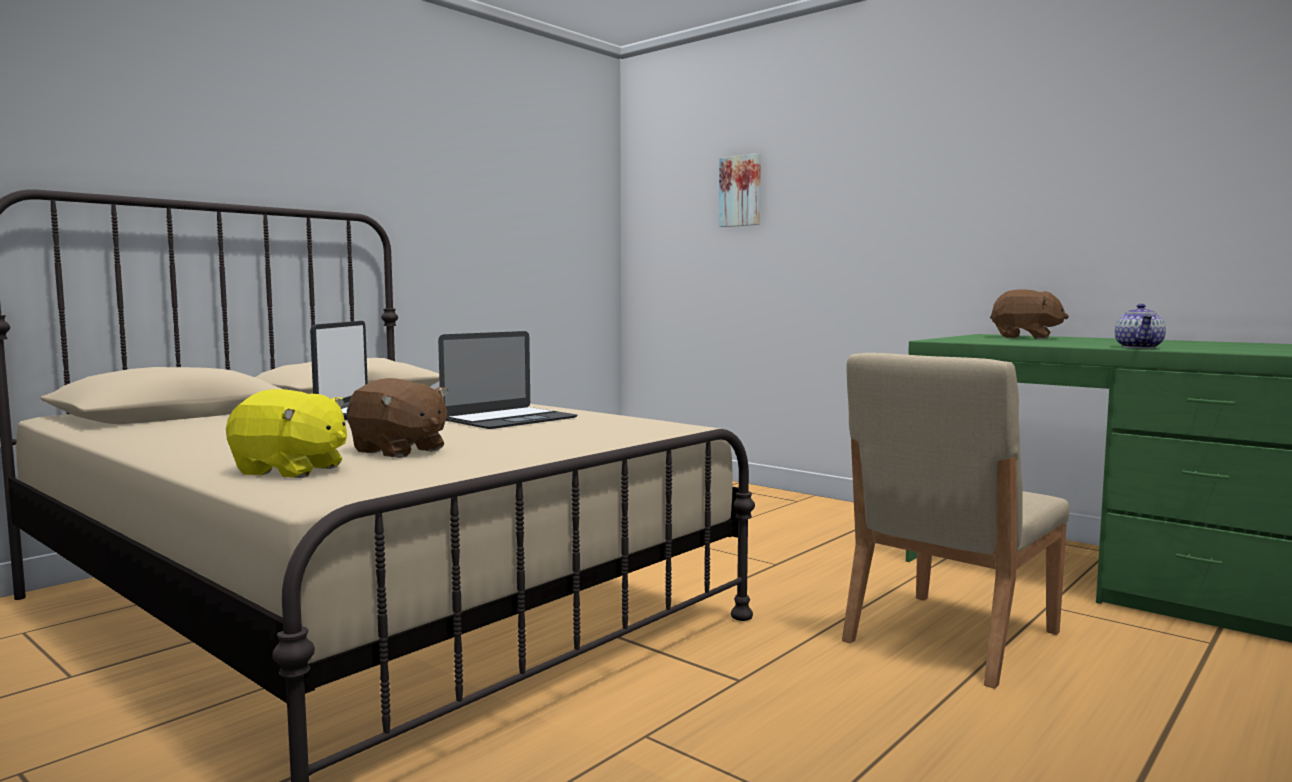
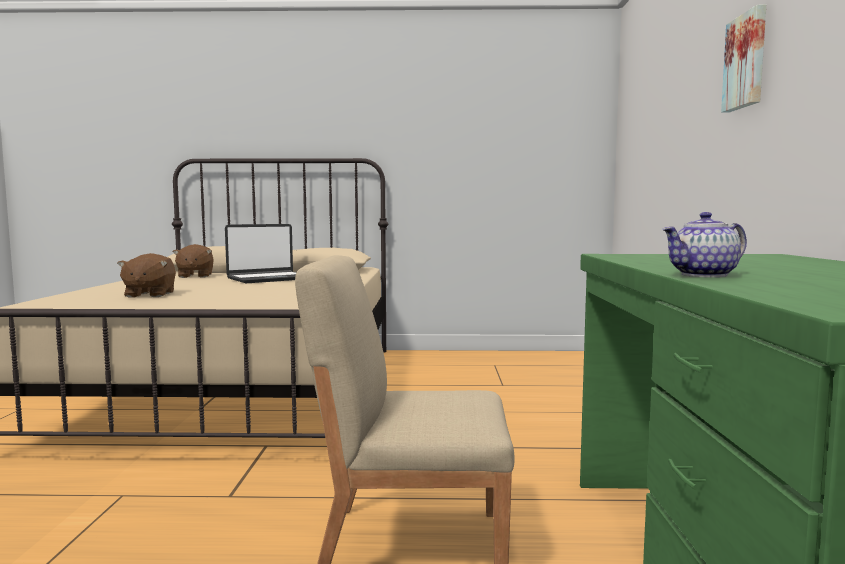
camera: 50 degrees right, 0 degrees up
(290, 470) = (80, 295): yellow plush toy -> none
(509, 419) = (282, 289): laptop -> none
(741, 191) = (662, 109): picture -> picture (747, 61)
(1025, 337) = (759, 259): brown plush toy -> brown plush toy (195, 276)

